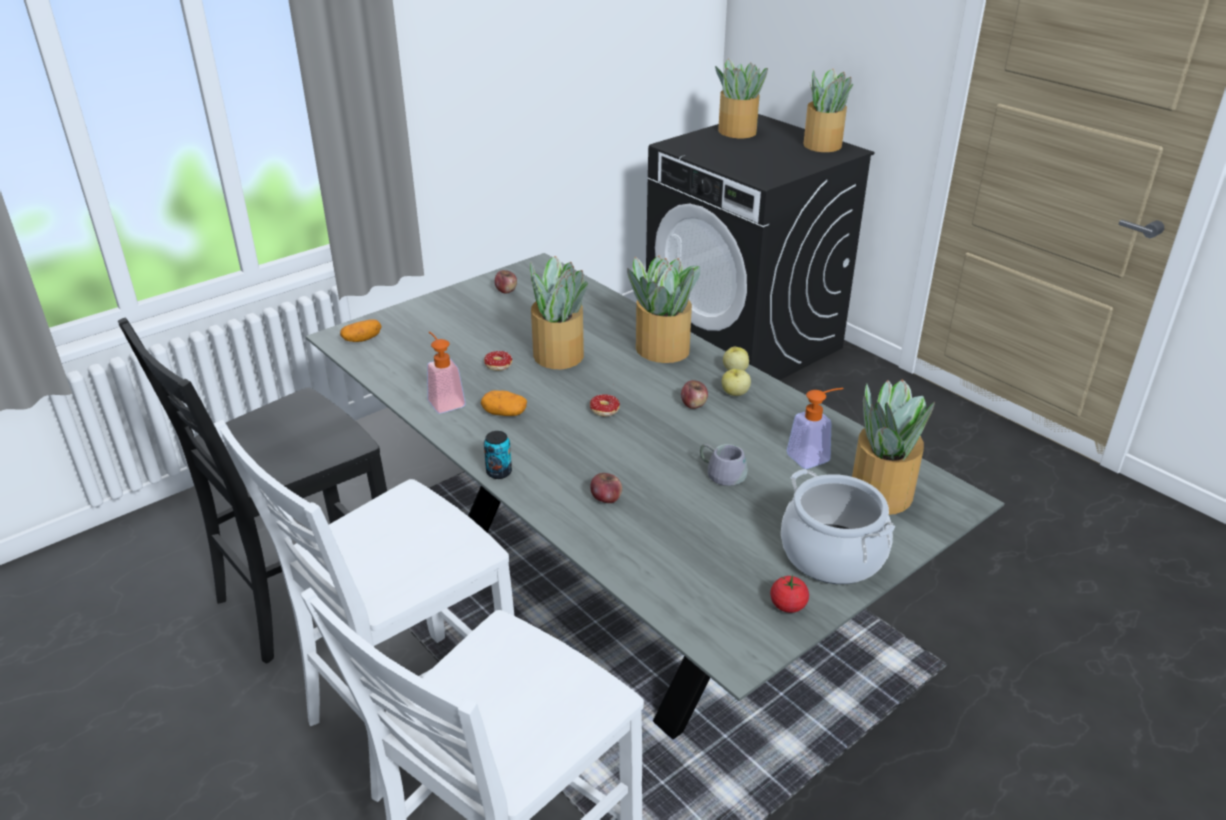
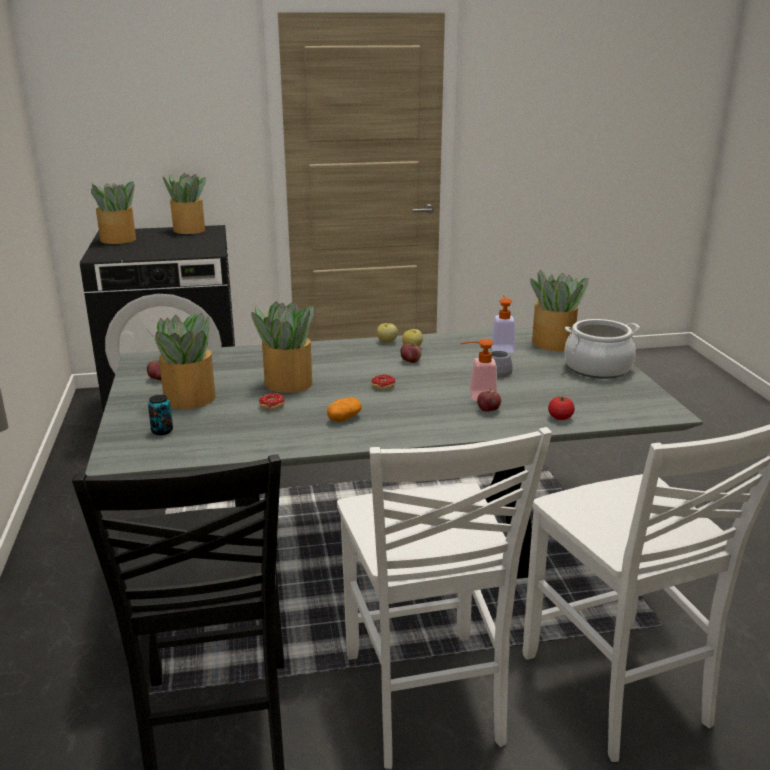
camera: 60 degrees left, 10 degrees down
(362, 339) = (139, 450): potato -> none
(444, 400) = (295, 436): soap dispenser -> soap dispenser (477, 396)
(499, 472) = (420, 436): can -> can (162, 431)
(661, 348) = (329, 352): potted plant -> potted plant (188, 399)
(788, 605) = (633, 390): tomato -> tomato (560, 417)

